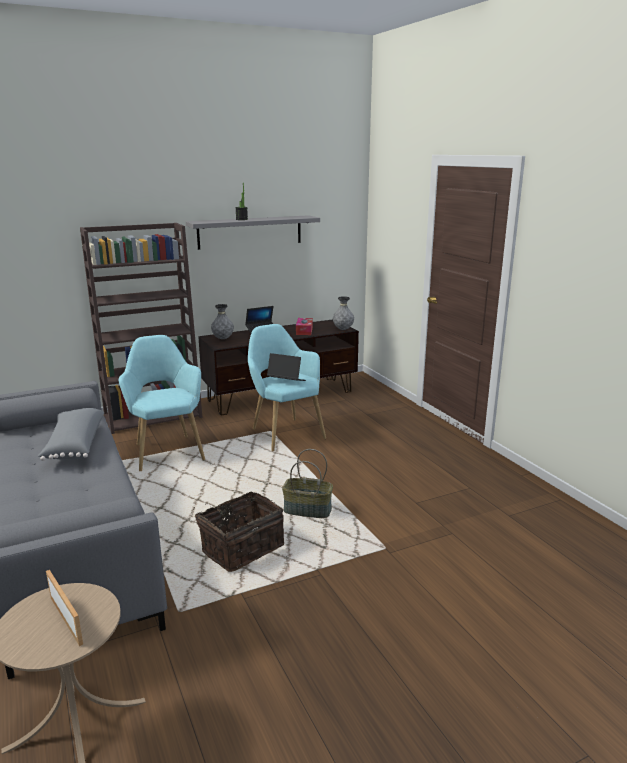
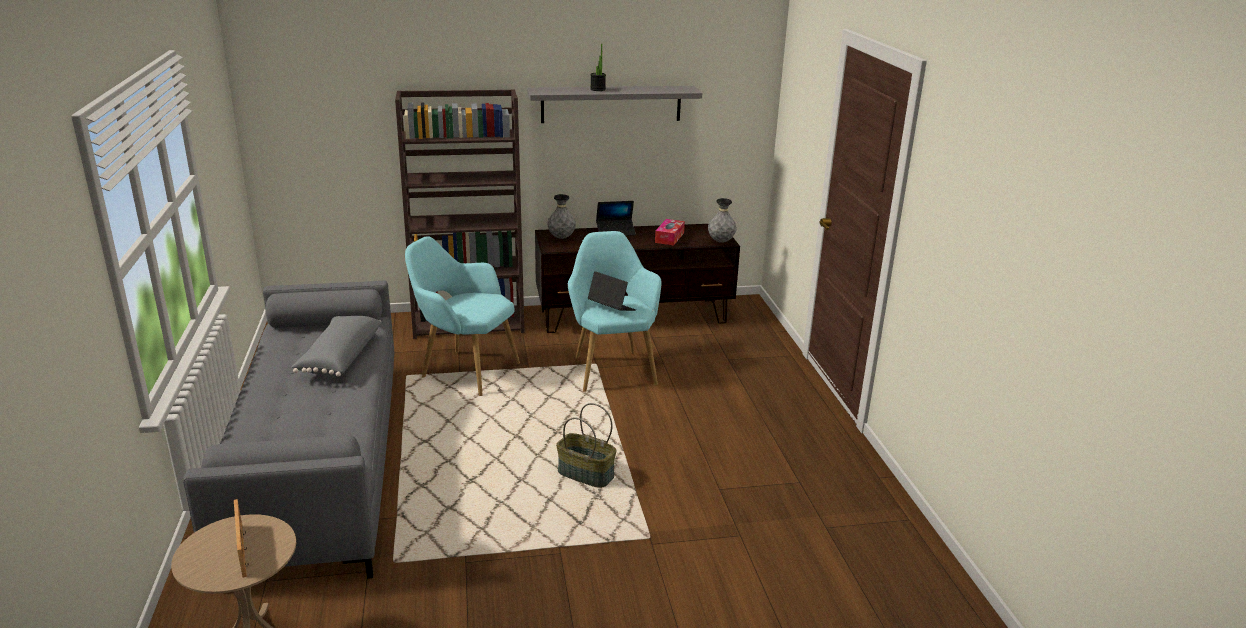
camera: 15 degrees right, 5 degrees up
(166, 450) = (464, 370): turquoise armchair -> turquoise armchair turned 60 degrees counterclockwise
(241, 547) = (490, 504): basket -> none

